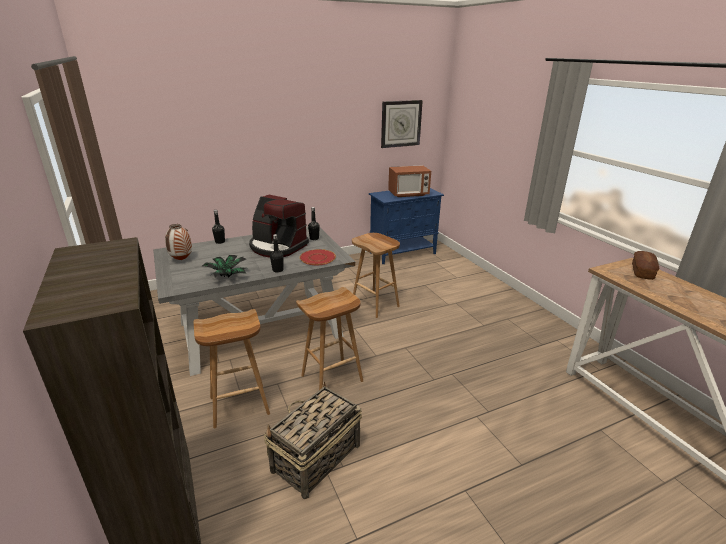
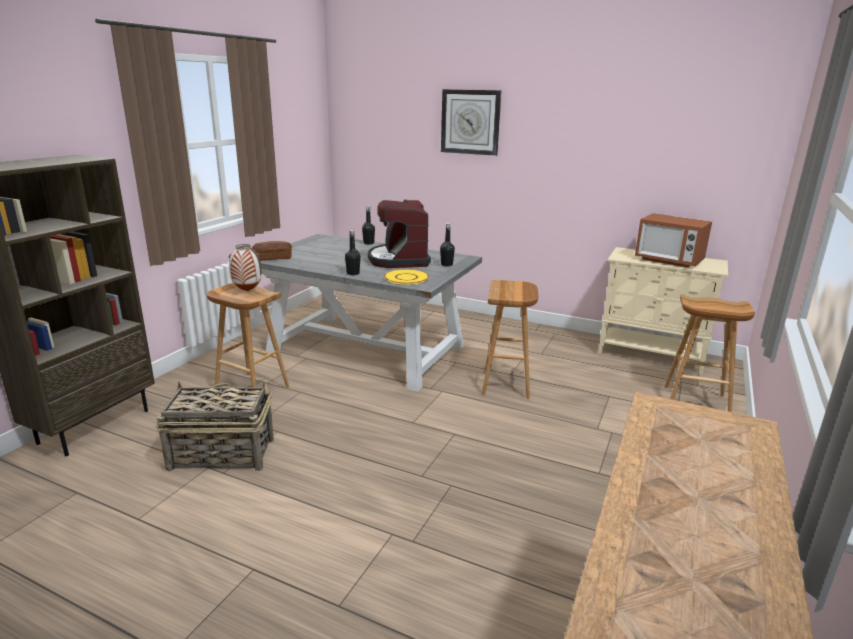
camera: 50 degrees right, 5 degrees down
(181, 260) = (314, 245): vase -> vase (247, 291)
(226, 276) = (311, 263): potted plant -> none
(317, 258) = (406, 278): red plate -> yellow plate
(331, 379) = (340, 414): brown stool -> brown stool (695, 402)
(401, 123) = (691, 150): wall clock -> wall clock (470, 122)
(403, 253) = (652, 355): blue cabinet -> beige cabinet
(642, 271) = (726, 439): bread -> bread (272, 258)

